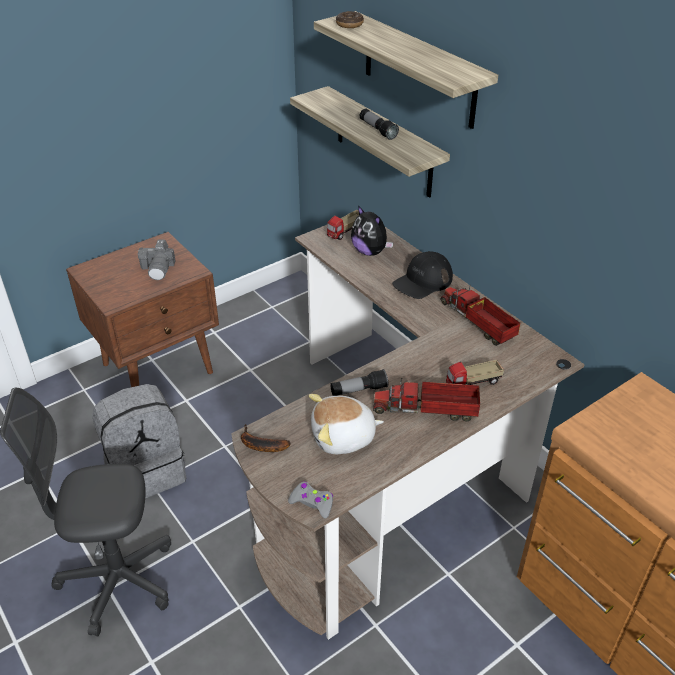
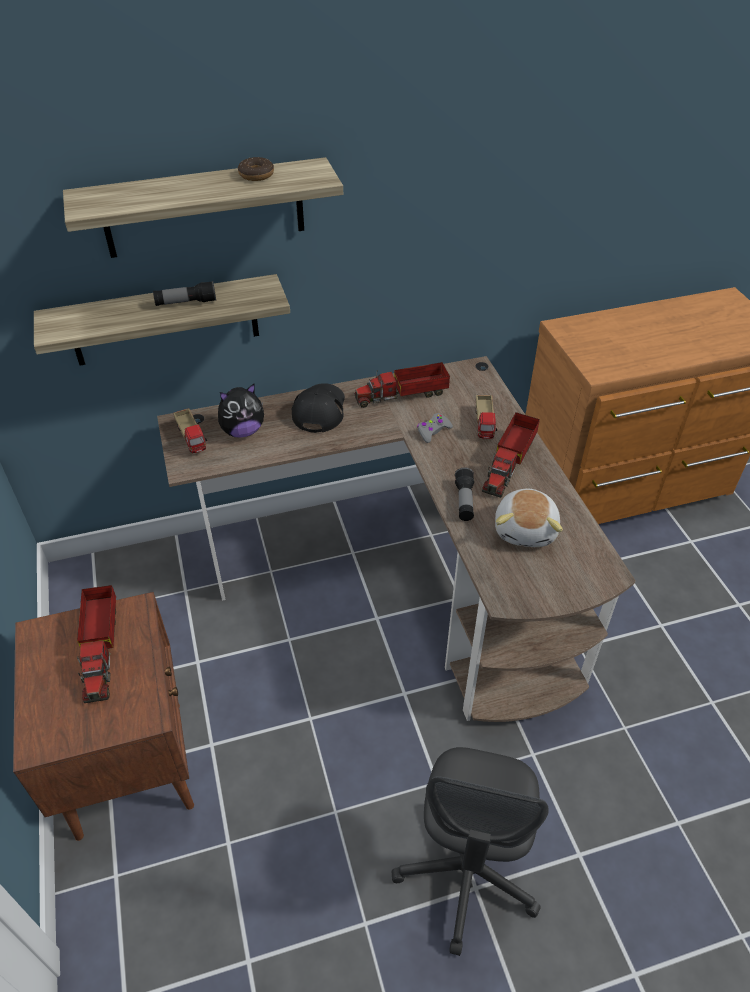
camera: 70 degrees left, 5 degrees up
(146, 471) = (312, 814): grey backpack -> none
(158, 268) = (101, 648): camera -> toy truck
(260, 445) = (517, 595): banana -> none
(312, 503) = (604, 573): grey game controller -> grey game controller (433, 431)
(349, 24) = (106, 201): donut -> donut (256, 175)
(422, 281) = (319, 409): black cap -> black cap turned 150 degrees counterclockwise

